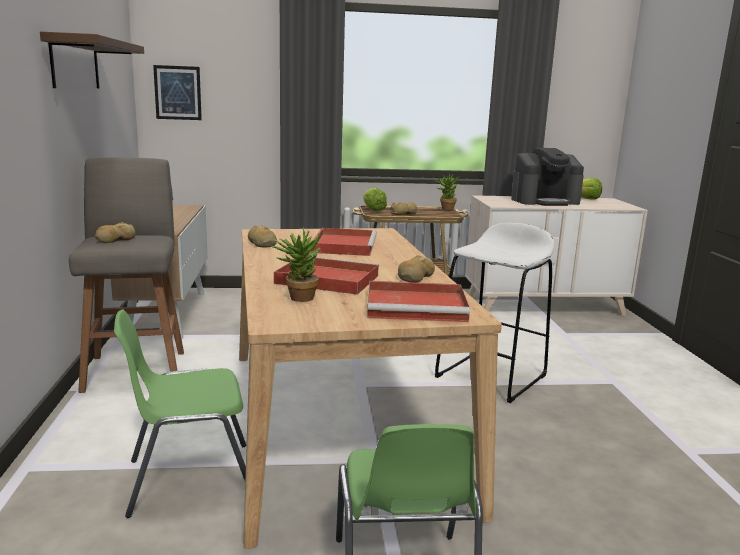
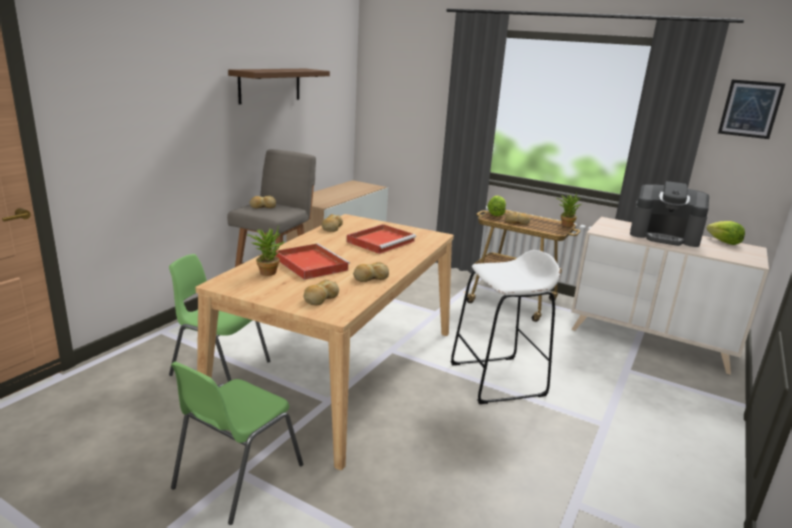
camera: 35 degrees right, 5 degrees up
(177, 93) = (382, 99): picture -> picture (750, 109)
(418, 306) = (320, 298): red tray -> bread

